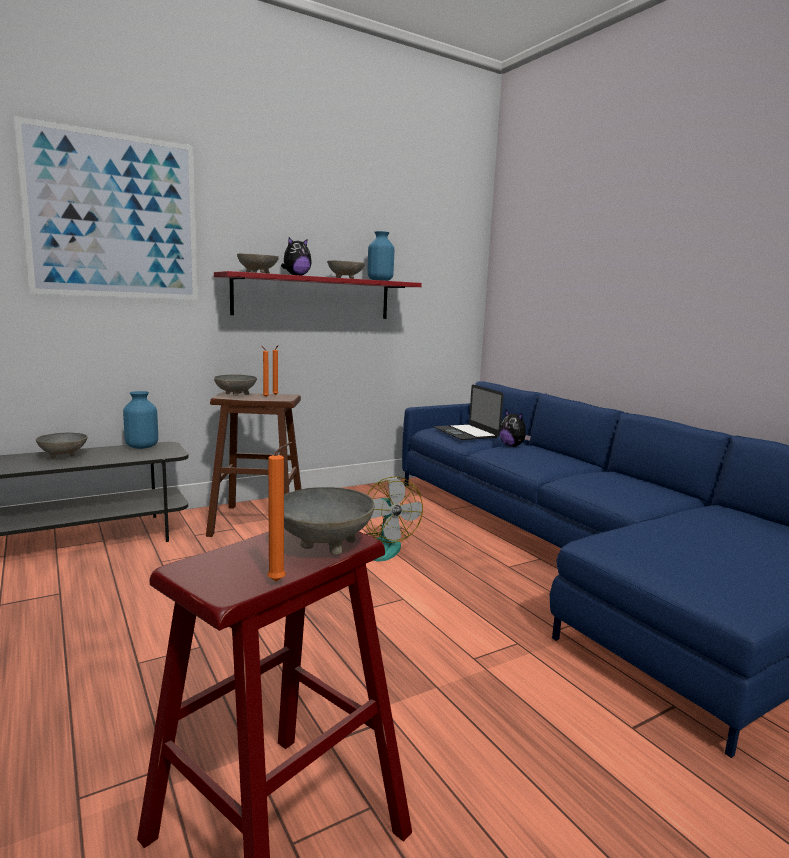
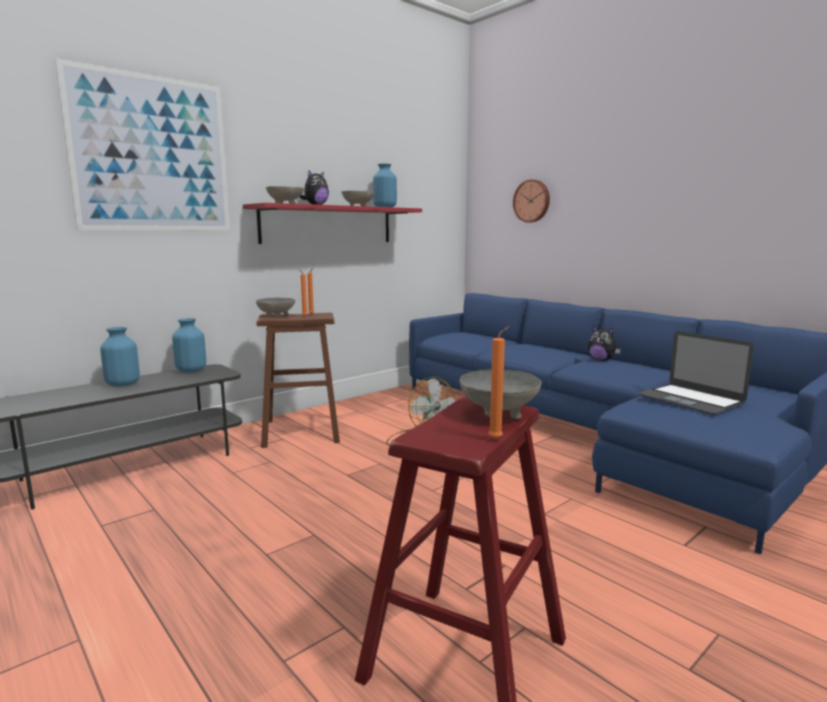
camera: 10 degrees left, 0 degrees up
(63, 456) = (122, 384): grey bowl -> blue vase
(466, 432) = (468, 337): laptop -> laptop (690, 399)
(512, 446) = (512, 345): plush toy -> plush toy (601, 360)
(555, 278) = (532, 201): none -> wall clock

